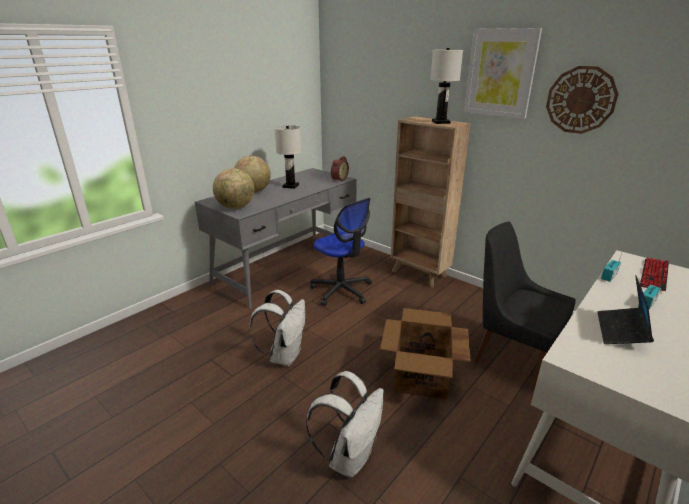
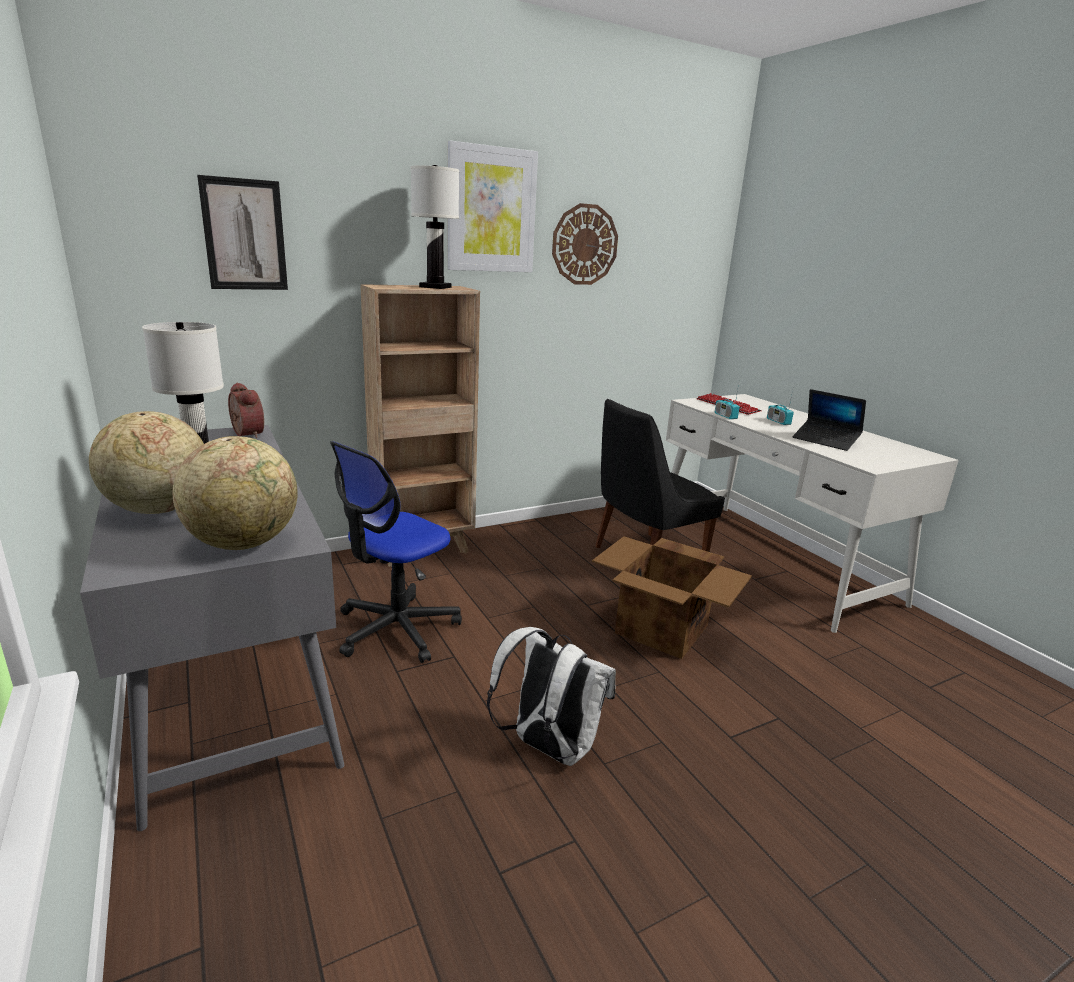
camera: 70 degrees left, 5 degrees down
(341, 290) = (396, 629): office chair -> office chair turned 150 degrees clockwise
(349, 456) = (796, 733): white backpack -> none
(372, 88) = (244, 235): none -> picture

